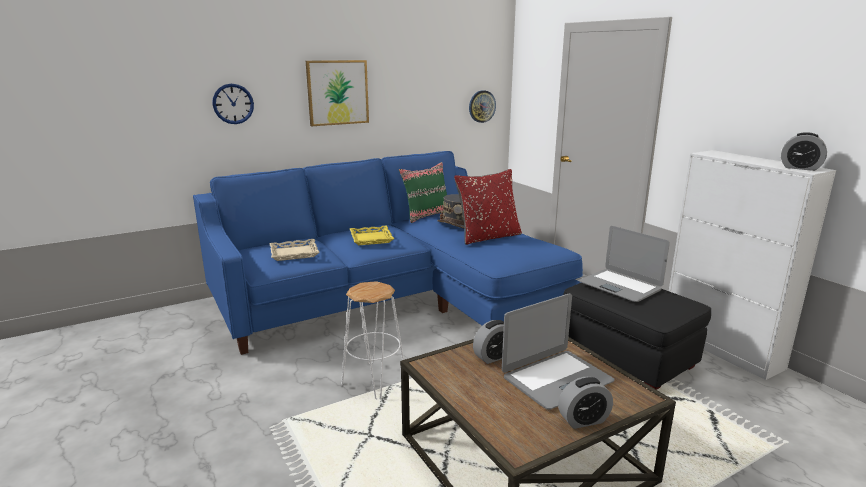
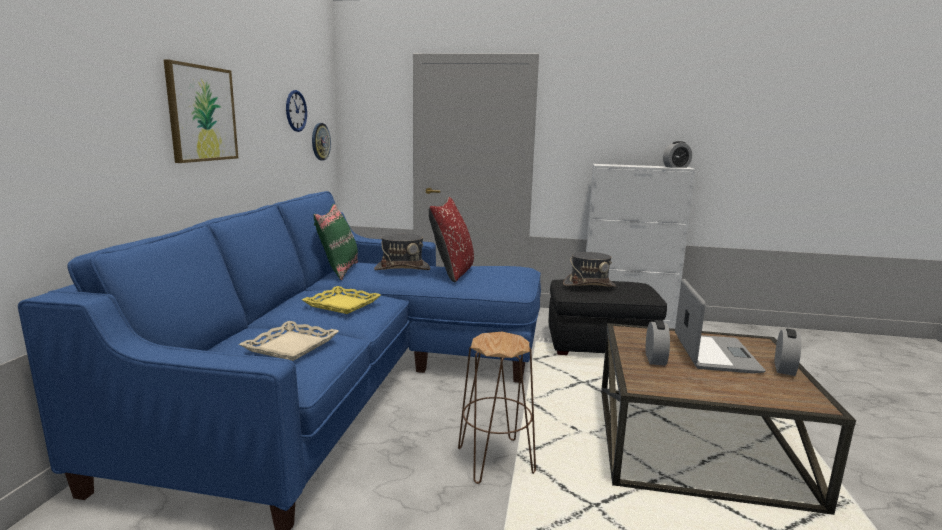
camera: 50 degrees left, 5 degrees down
(233, 104) = (68, 121): wall clock -> wall clock (296, 111)
(374, 380) = (495, 460): white stool -> brown stool
(620, 286) = (589, 285): laptop -> grey hat

